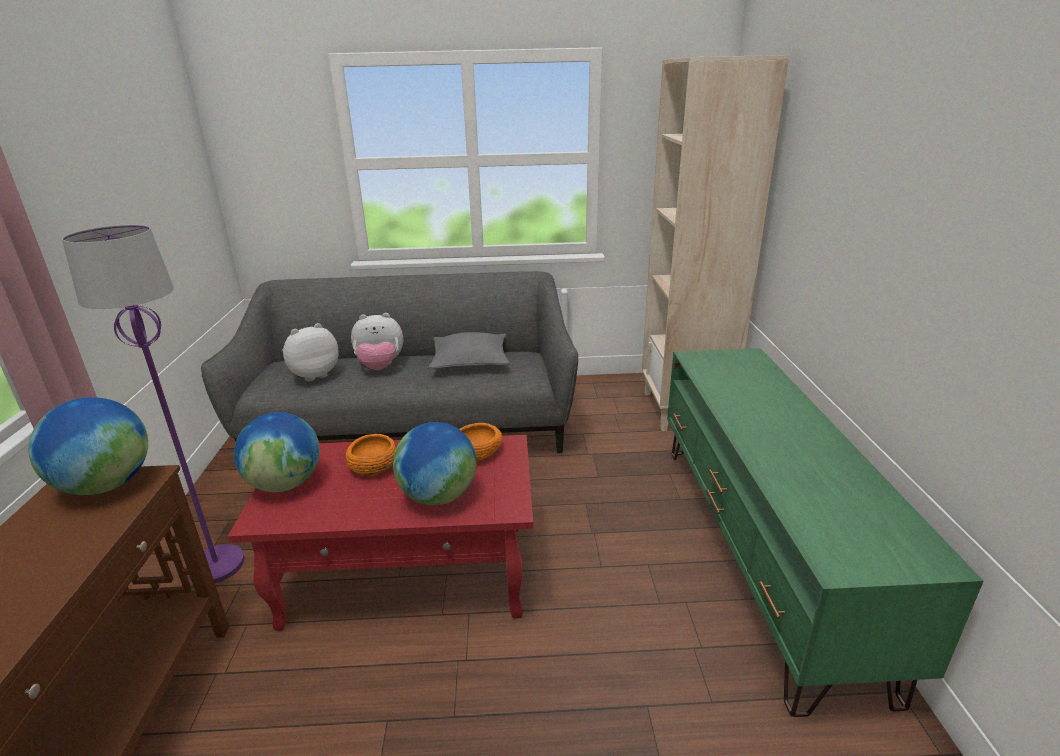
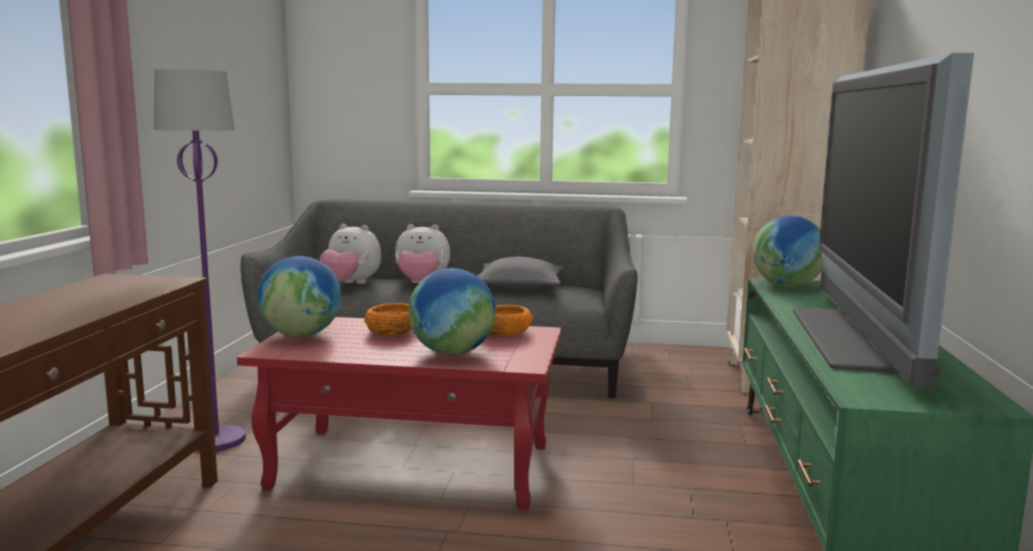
camera: 10 degrees right, 15 degrees down
(107, 485) = (141, 281): globe -> globe (787, 286)
(313, 375) = (351, 284): plush toy -> plush toy turned 135 degrees counterclockwise
(795, 453) = (857, 339): none -> television

